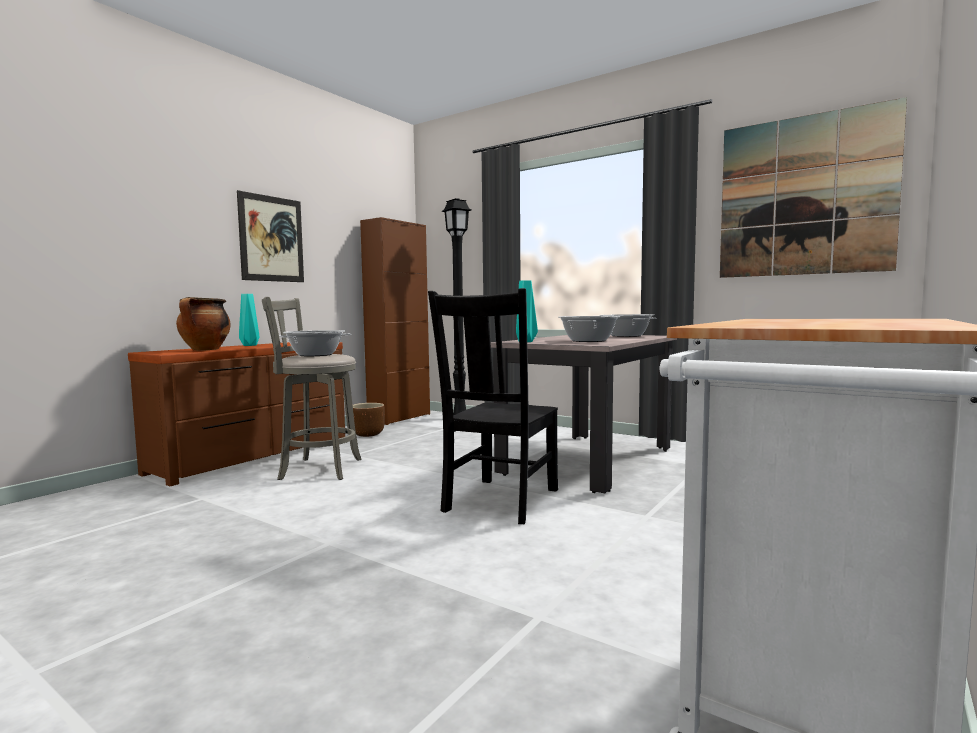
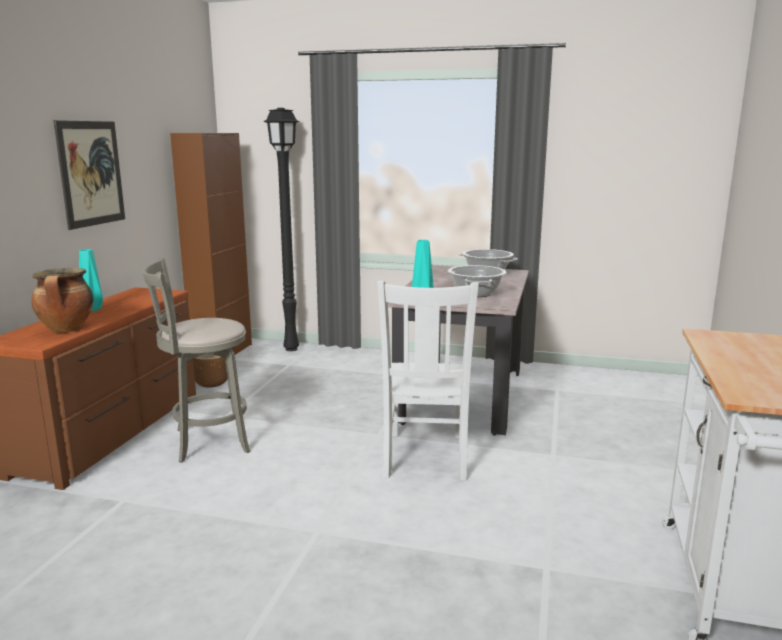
camera: 20 degrees left, 10 degrees up
(315, 355) = (202, 325): cooking pot -> none
(499, 501) = (425, 457): black chair -> white chair
(804, 196) = (639, 145): picture -> none

